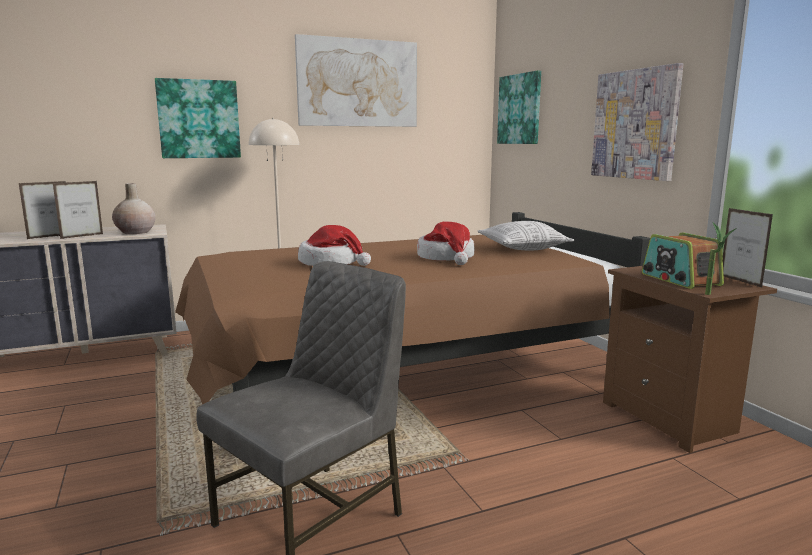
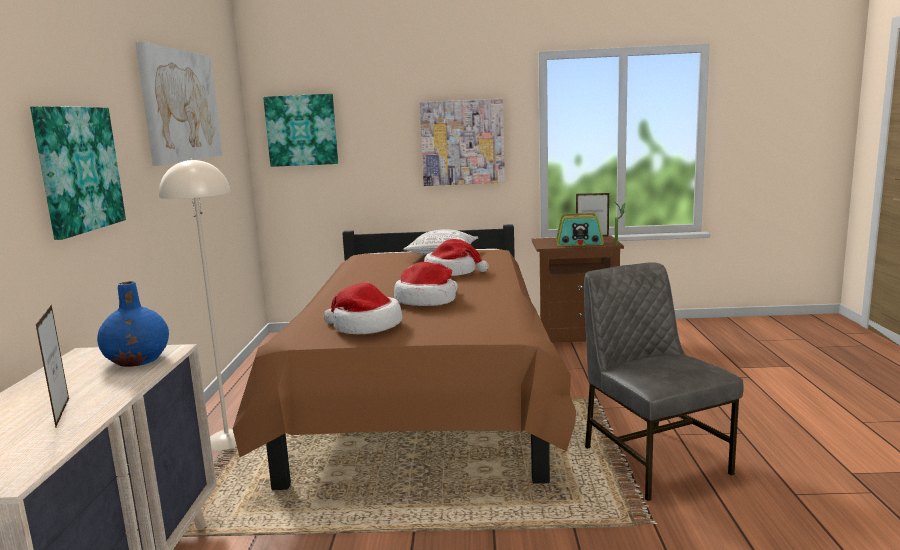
camera: 65 degrees left, 0 degrees up
(82, 236) = (110, 390): picture frame -> none
(136, 232) = (138, 360): beige vase -> blue vase
(245, 260) = (365, 327): none -> hat

